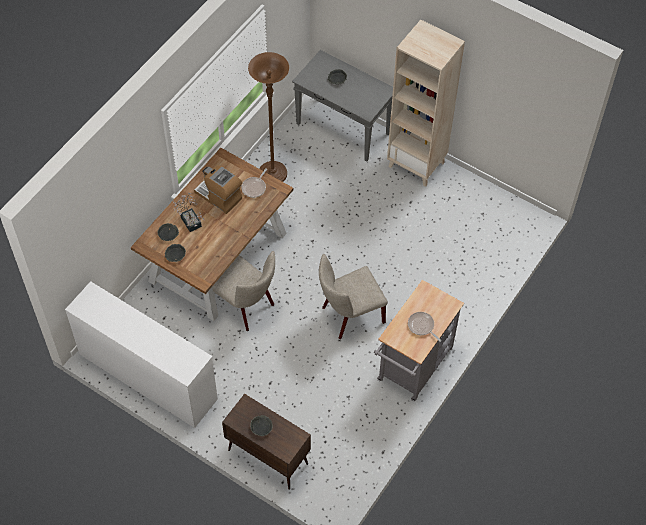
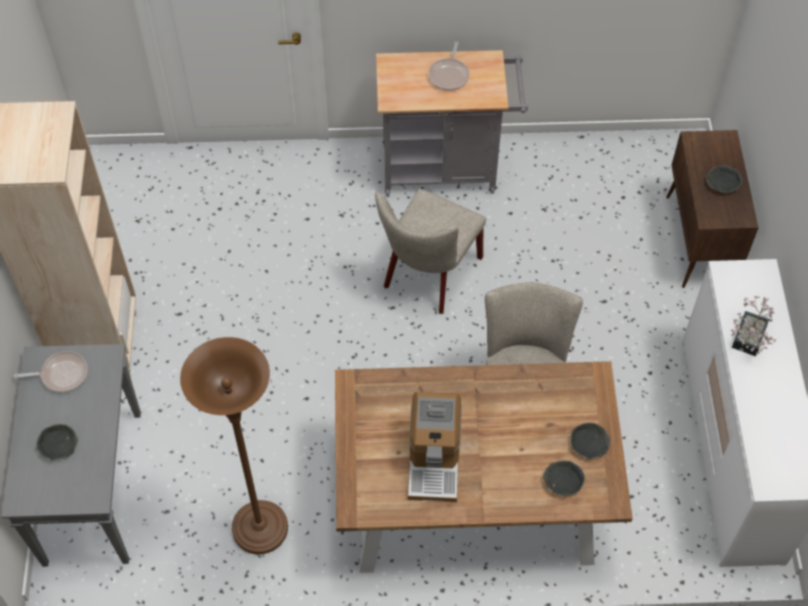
camera: 125 degrees left, 0 degrees up
(190, 220) = (511, 469): potted plant -> potted plant (746, 341)
(254, 187) = (377, 421): frying pan -> frying pan (61, 374)
(349, 315) = (428, 276): beige chair -> beige chair turned 90 degrees clockwise

